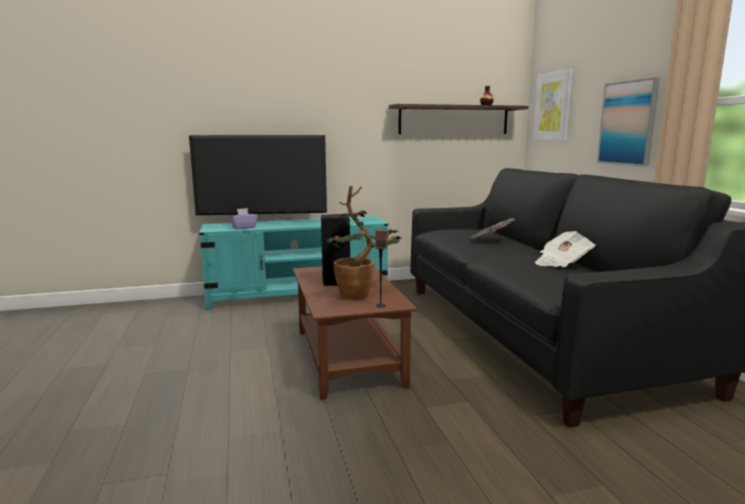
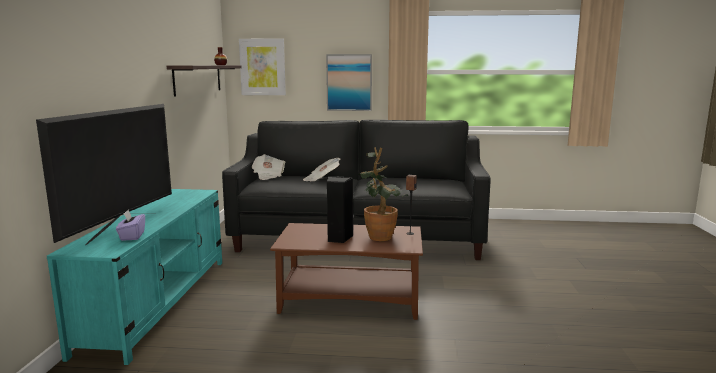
camera: 70 degrees left, 0 degrees up
(562, 263) = (400, 178): newspaper -> newspaper (268, 176)

